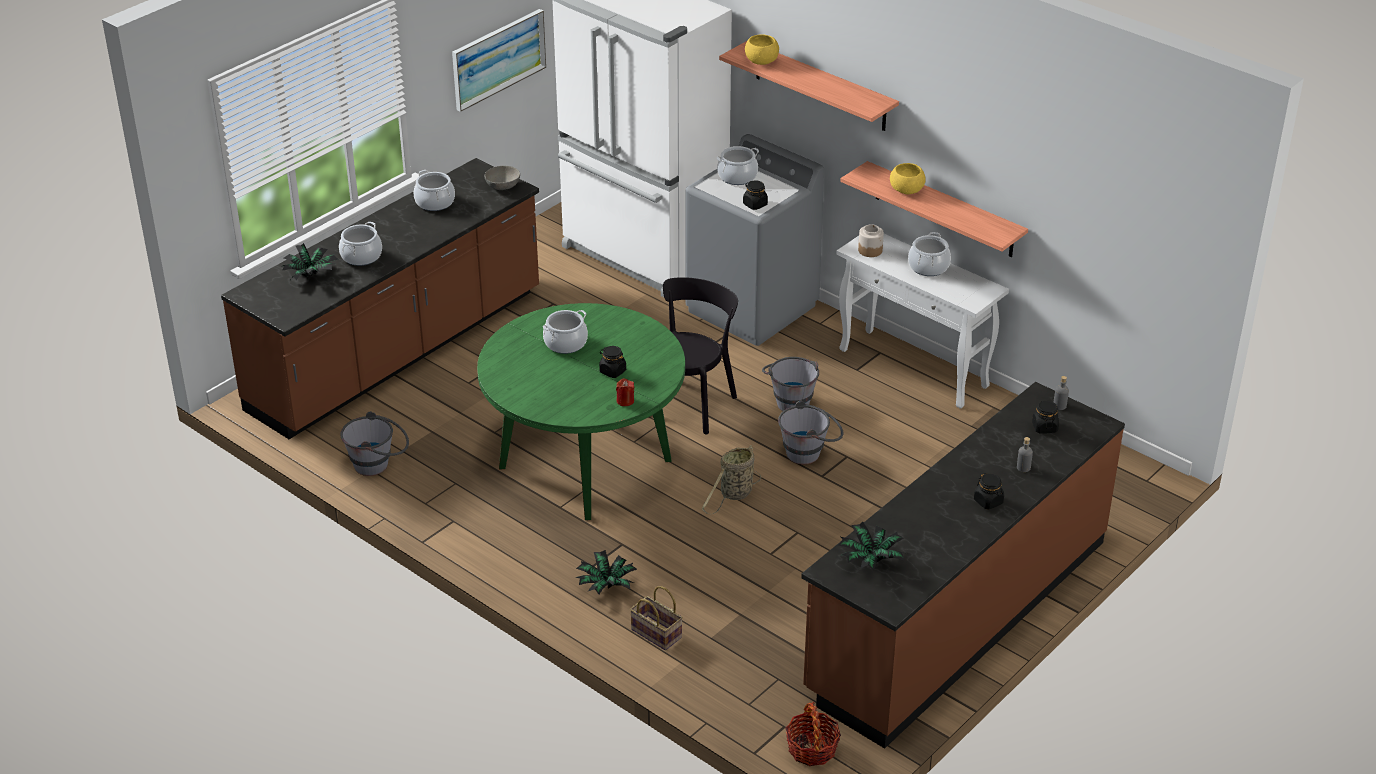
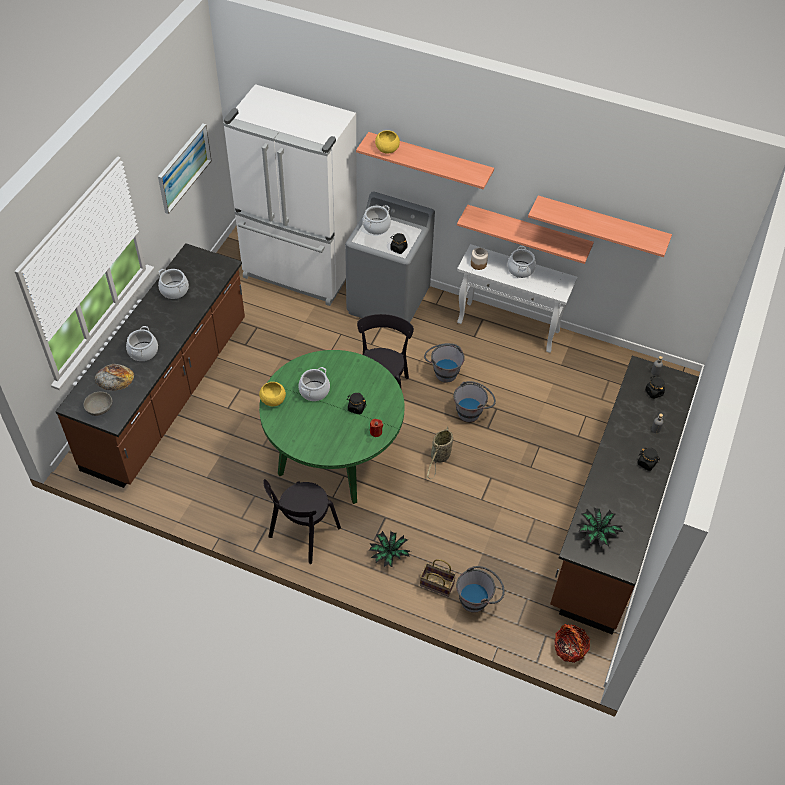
camera: 20 degrees left, 15 degrees up
(311, 275) = (114, 377): potted plant -> bread
(378, 464) = (195, 493): grey bucket -> grey bucket (478, 599)
(498, 538) = (302, 534): none -> black chair
(503, 187) = (216, 265): grey bowl -> grey bowl (100, 409)
(906, 190) = (504, 225): yellow bowl -> yellow bowl (273, 400)
(1036, 199) = (601, 224): none -> shelf

